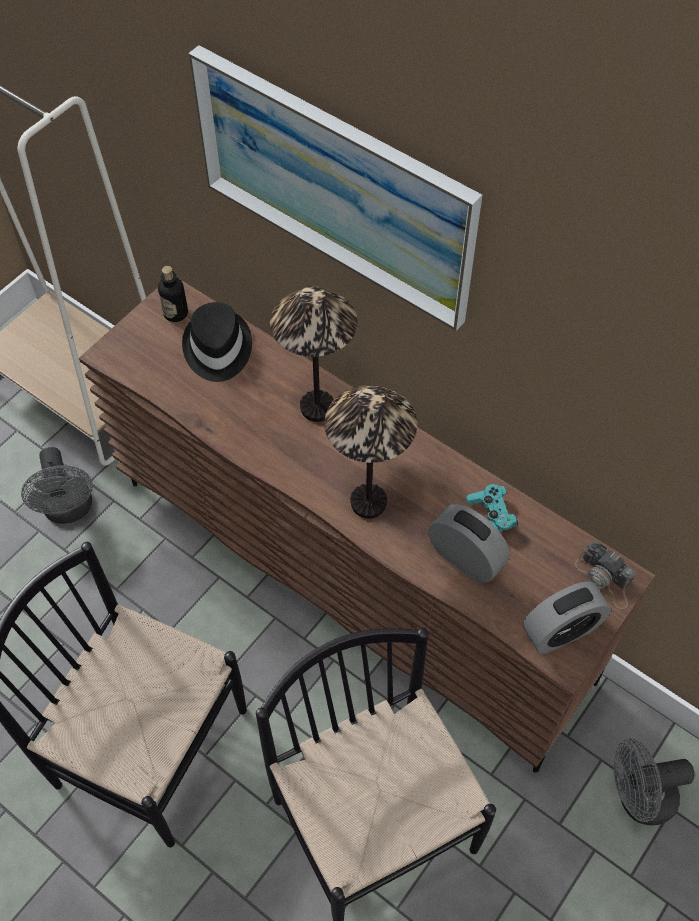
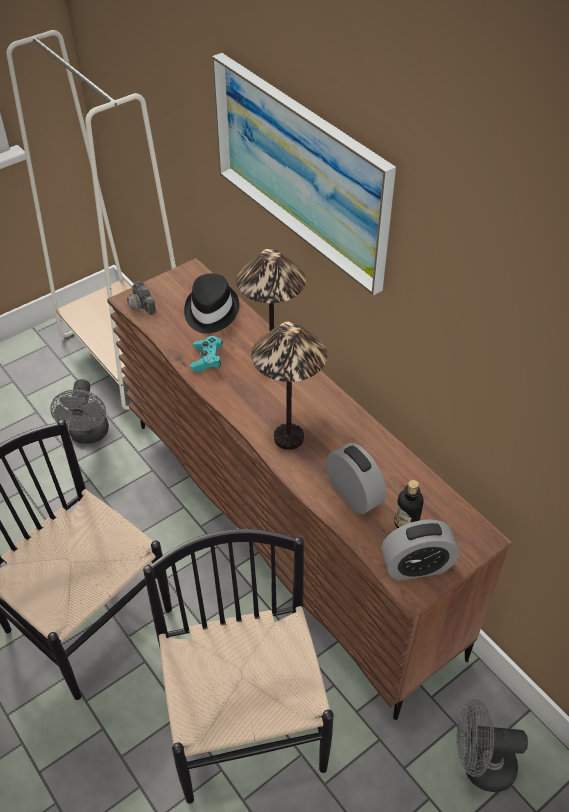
camera: 15 degrees right, 10 degrees down
(176, 313) = (189, 283): bottle -> bottle (406, 523)
(490, 516) = (384, 468): turquoise game controller -> turquoise game controller (207, 359)
(604, 579) = (466, 535): camera -> camera (141, 308)

